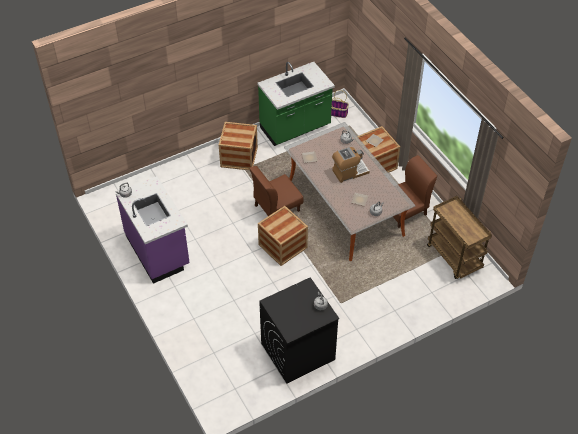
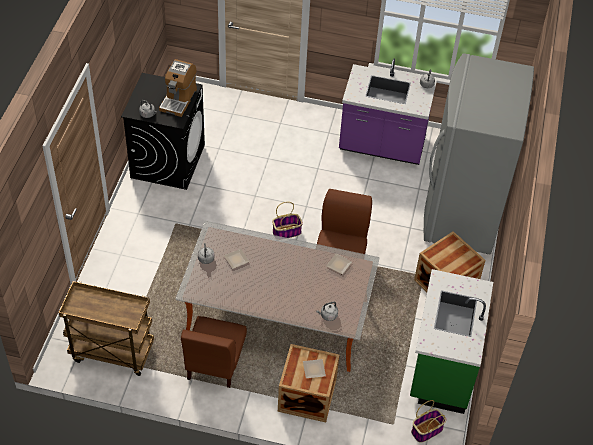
camera: 130 degrees right, 0 degrees up
(175, 181) = (461, 212): none -> grey fridge
(282, 246) = (287, 232): crate -> basket
(349, 172) = (281, 282): coffee machine -> coffee machine (178, 99)

